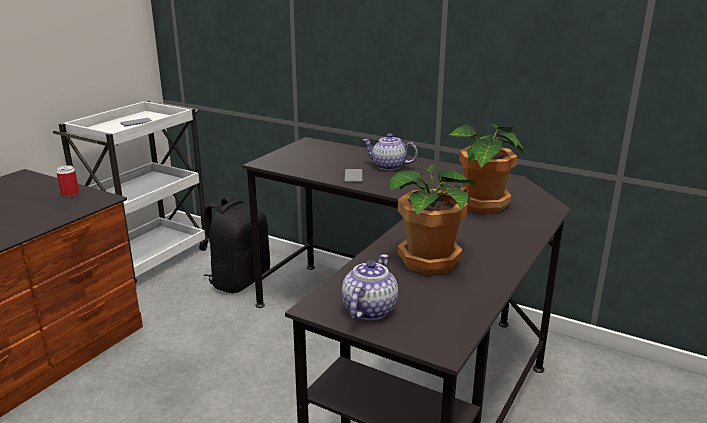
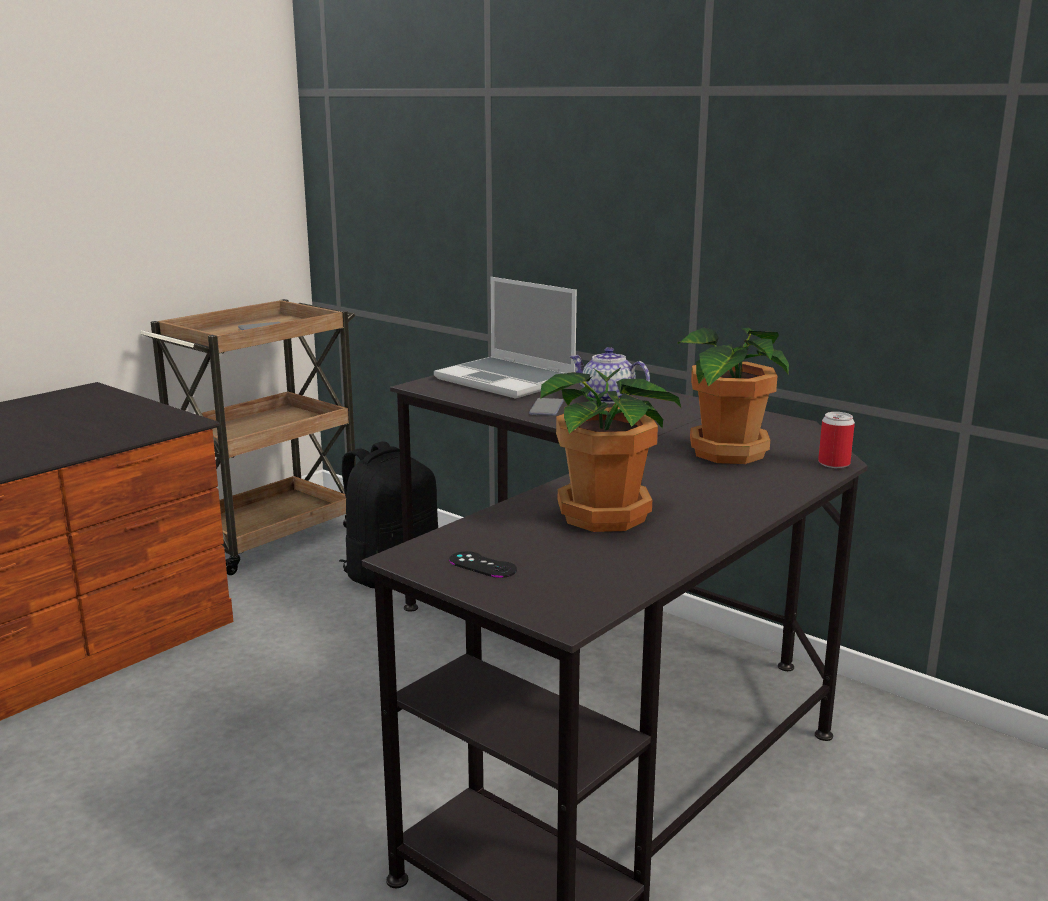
camera: 10 degrees right, 5 degrees down
(70, 194) = (144, 414): can -> can (834, 464)
(150, 260) = (269, 535): white cart -> brown cart
(318, 155) = (507, 380): none -> laptop
(369, 309) = (482, 565): teapot -> black game controller

